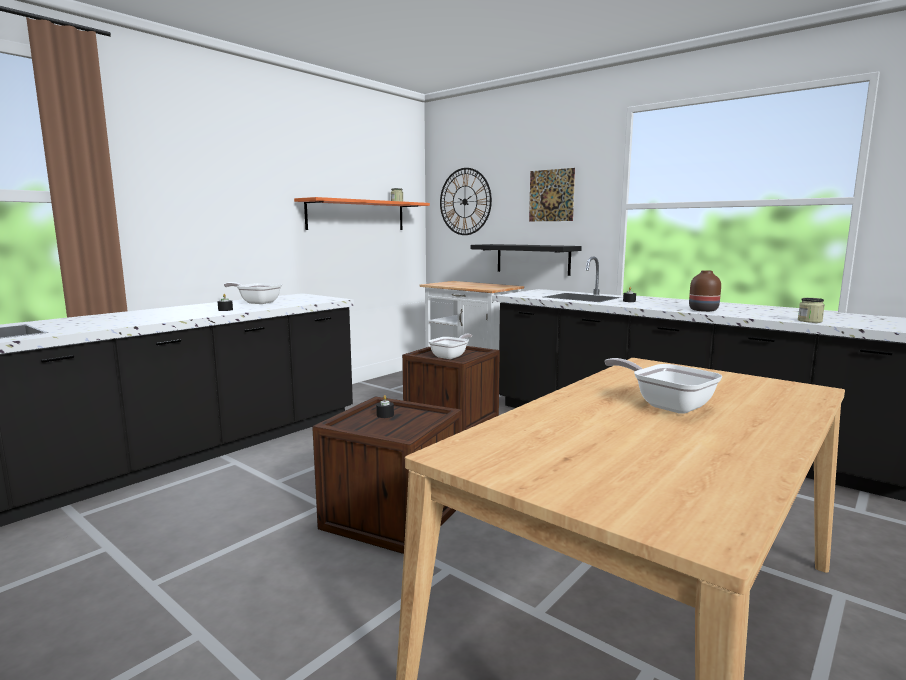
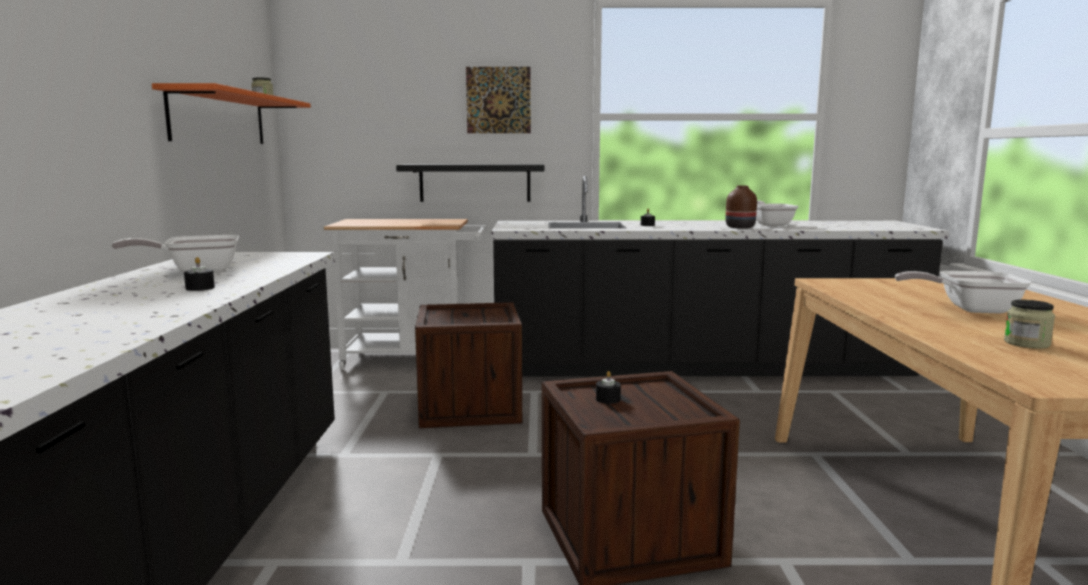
camera: 40 degrees left, 0 degrees up
(451, 356) = (473, 319): frying pan -> frying pan (771, 224)
(465, 201) = (356, 104): wall clock -> none
(809, 321) = (841, 228): jar -> jar (1026, 343)

